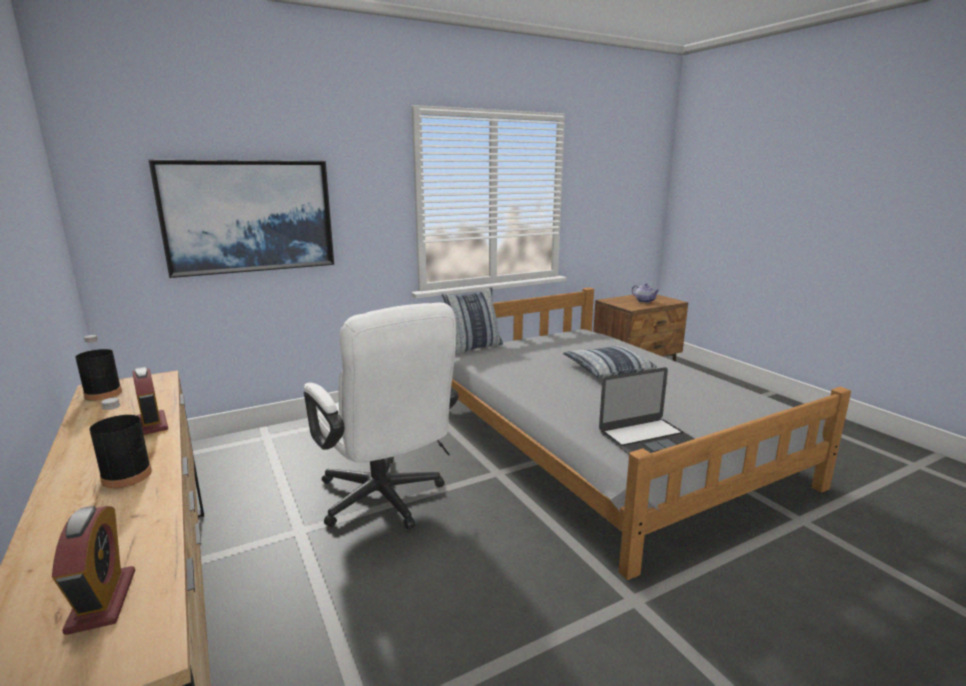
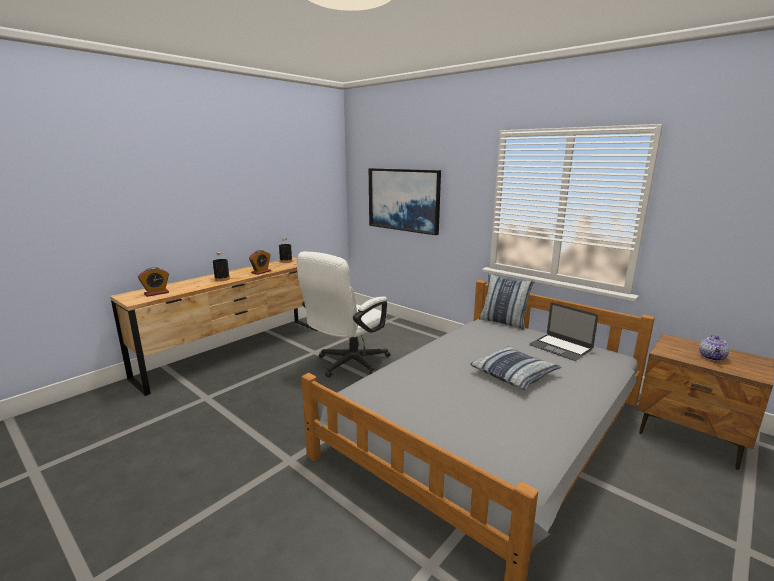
camera: 70 degrees right, 0 degrees up
(648, 438) = (384, 399): laptop -> laptop (560, 347)

